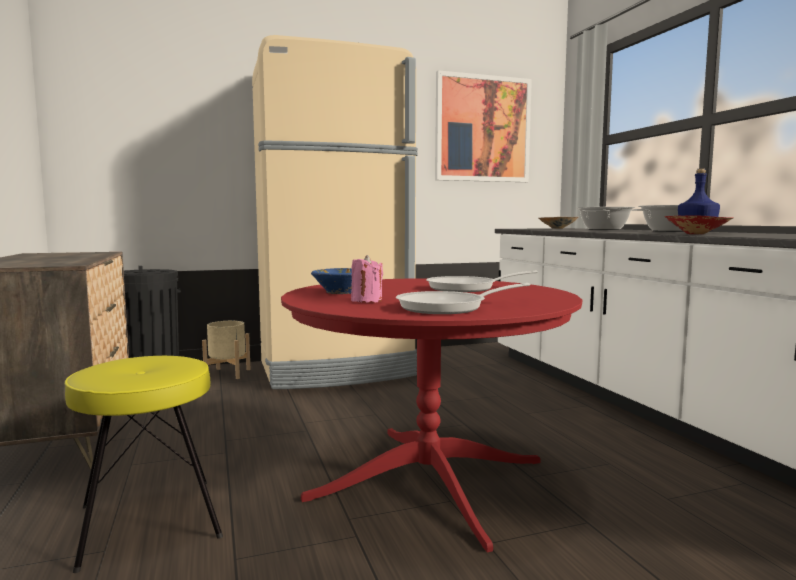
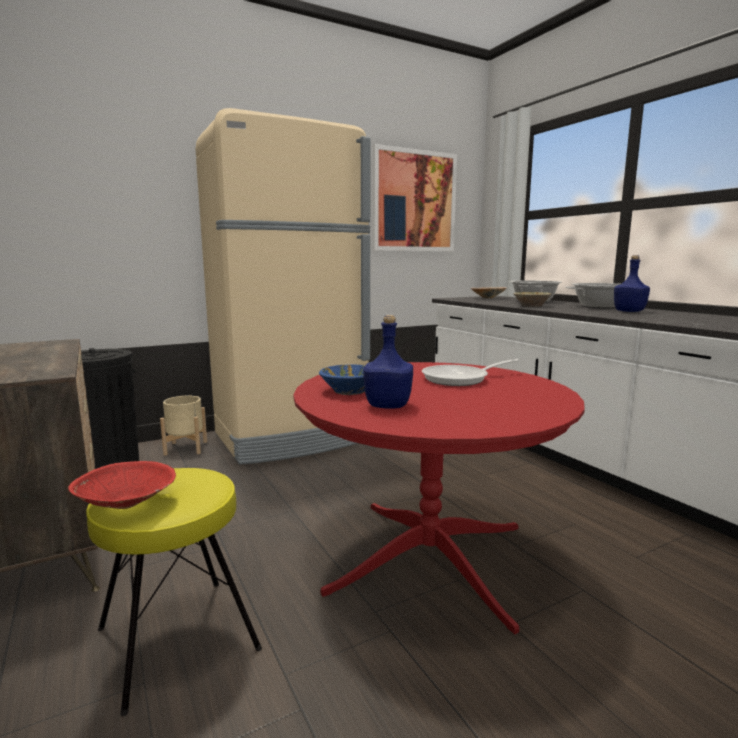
camera: 10 degrees left, 5 degrees up
(366, 300) = (388, 406): pink candle -> blue bottle
(449, 307) = (477, 414): frying pan -> none
(592, 230) = (531, 305): none -> beige bowl
(697, 234) = (640, 317): red bowl -> red bowl (128, 504)

